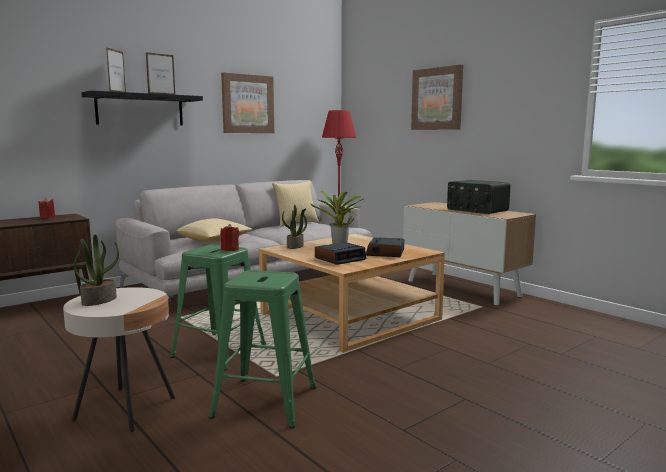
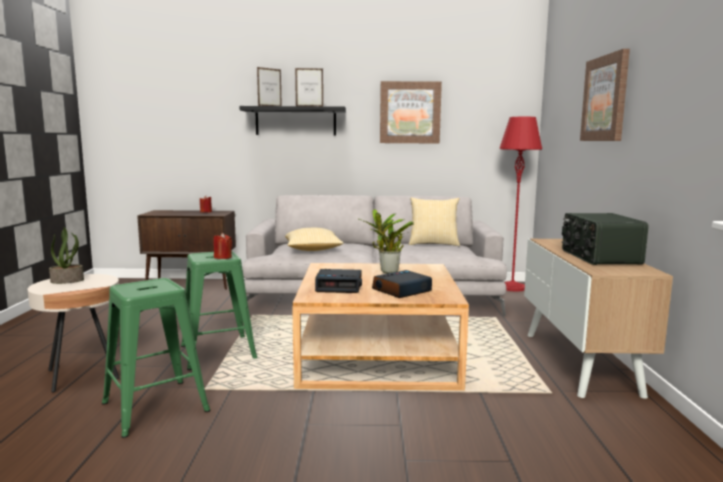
camera: 40 degrees right, 0 degrees up
(295, 246) = (343, 266): potted plant -> none

